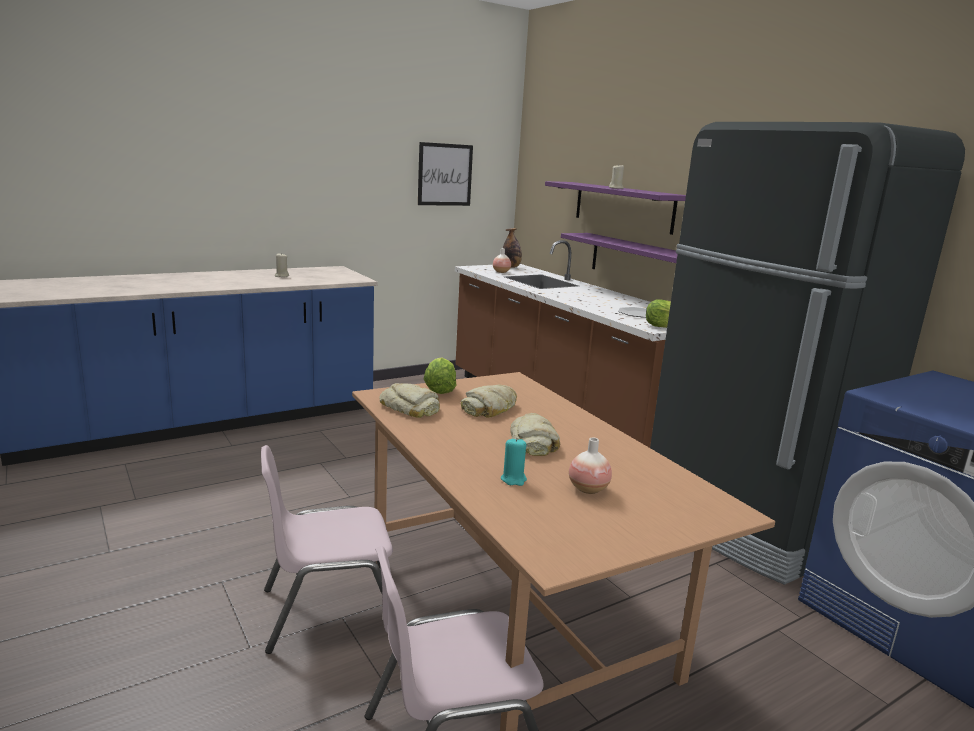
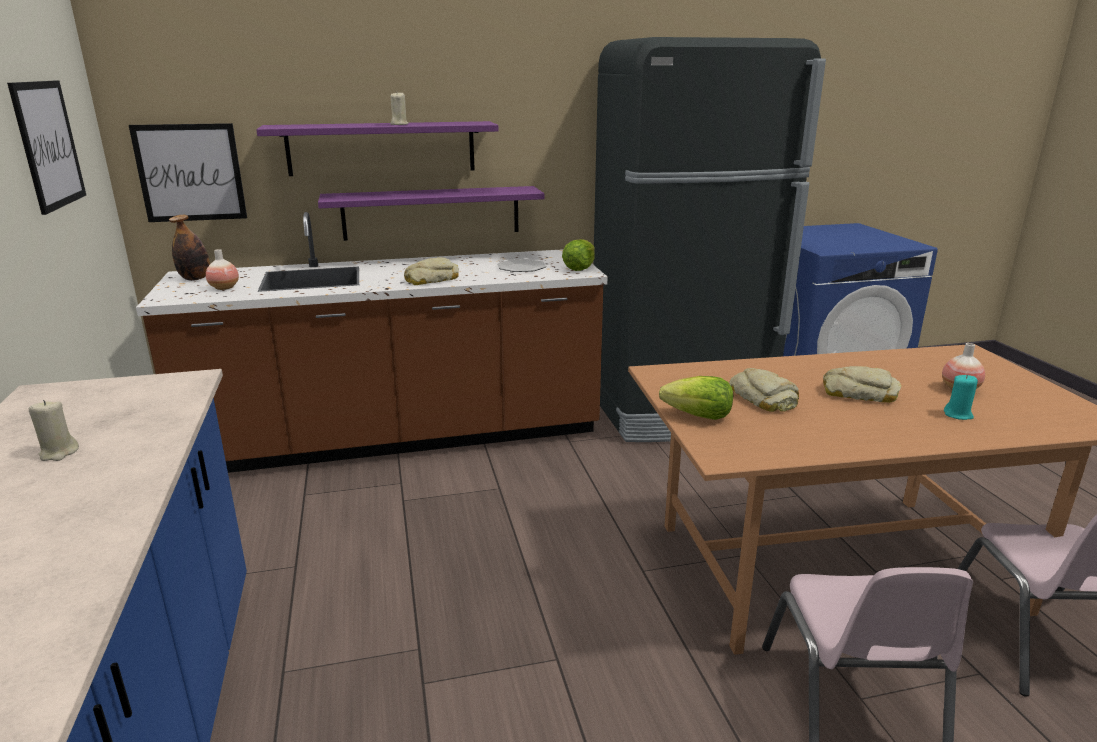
camera: 70 degrees left, 5 degrees up
(410, 408) = (770, 441): bread -> bread (431, 279)
(540, 207) = (190, 173): none -> picture

